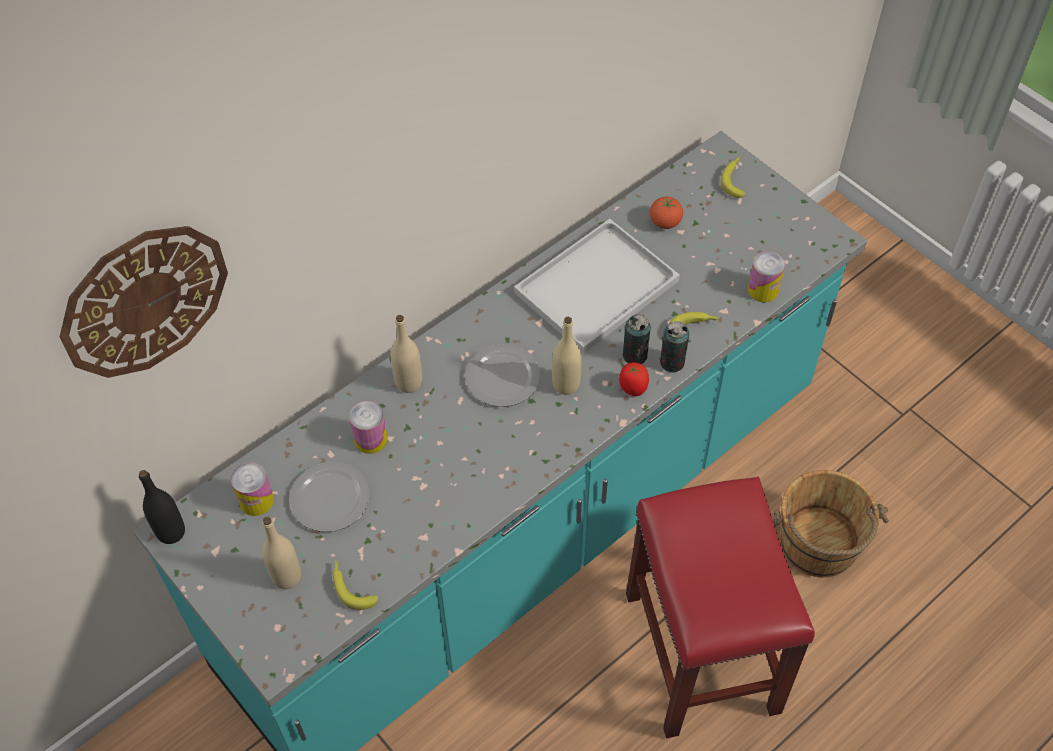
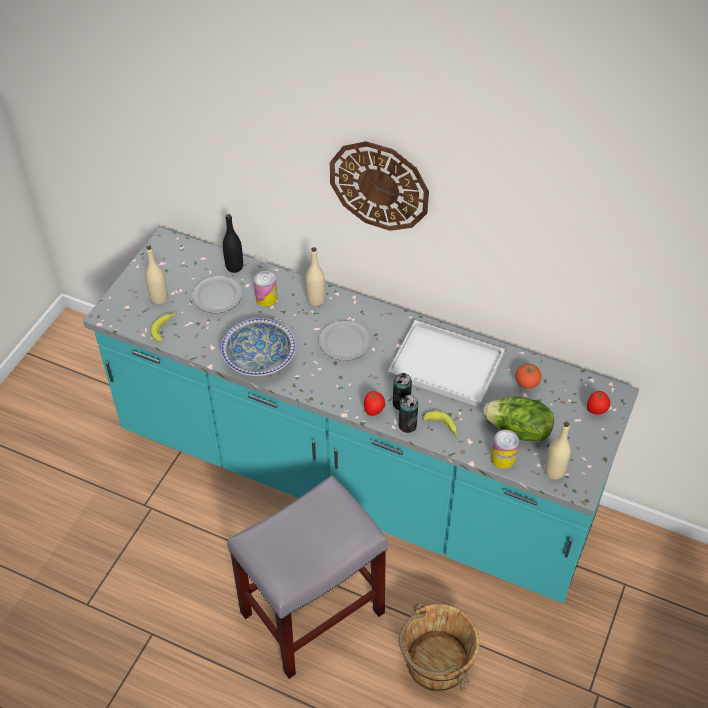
camera: 65 degrees right, 5 degrees down
(144, 301) = (196, 106): wall clock -> wall clock (379, 185)
(171, 532) = (165, 241): black bottle -> black bottle (234, 267)
(256, 500) = (201, 266): can -> none
(477, 485) = (259, 358): none -> bowl
(566, 384) = (357, 375): beige bottle -> beige bottle (554, 471)
(699, 651) = (313, 611): red stool -> grey stool
(730, 259) = (518, 431): none -> lettuce
(735, 179) = (596, 411): banana -> tomato

